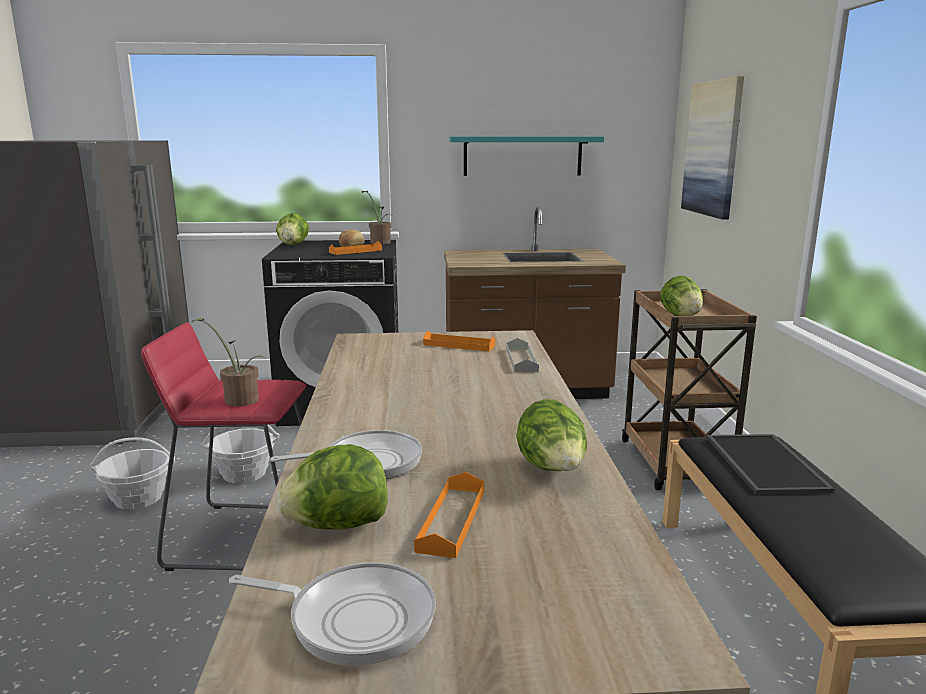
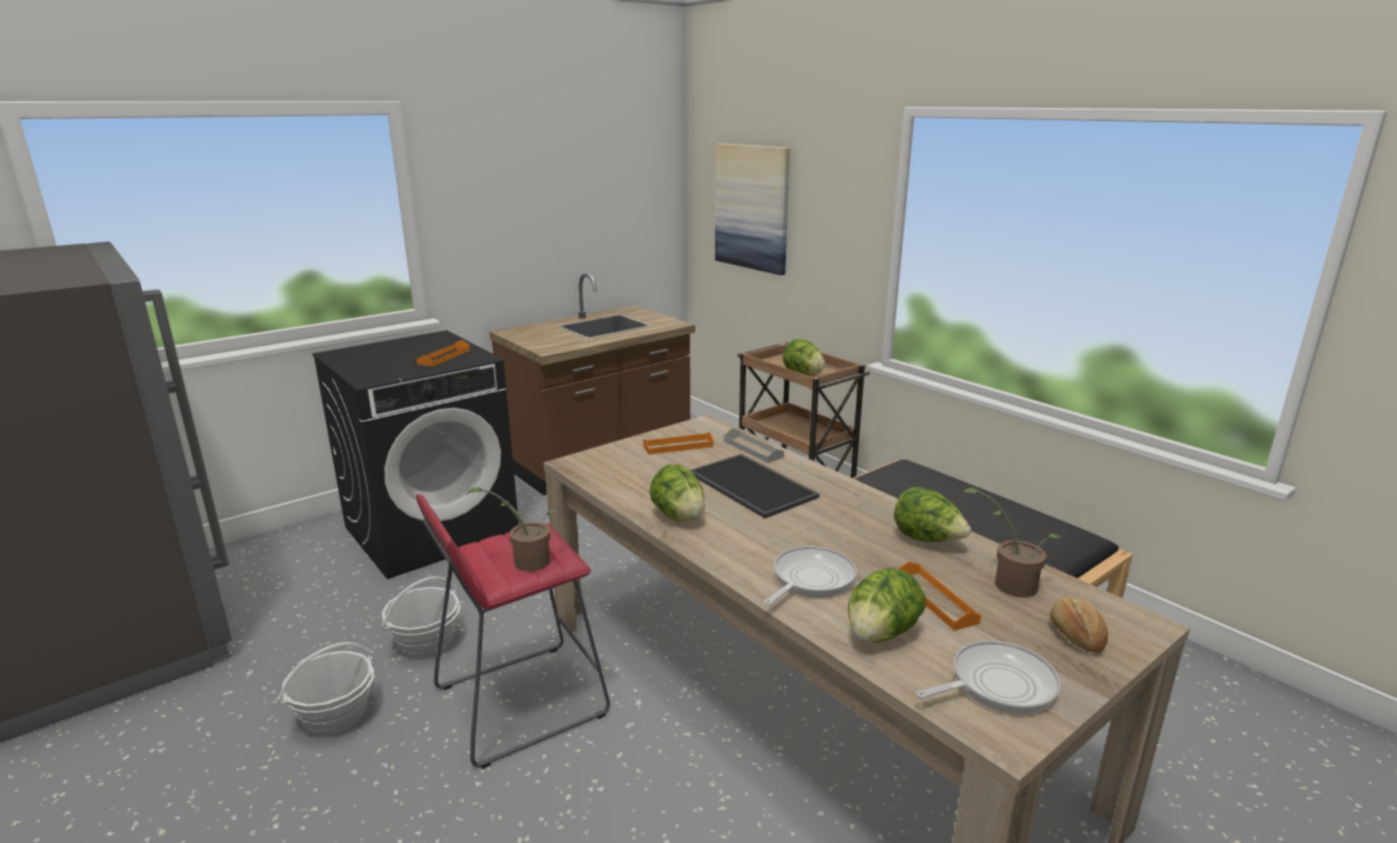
camera: 35 degrees left, 5 degrees up
(293, 245) = (343, 359): lettuce -> lettuce (678, 516)
(351, 246) = (422, 350): bread -> bread (1075, 636)
(379, 242) = (438, 337): potted plant -> potted plant (1008, 584)
(522, 156) = (557, 219): turquoise shelf -> none
(767, 464) = (929, 485): tray -> tray (754, 485)

